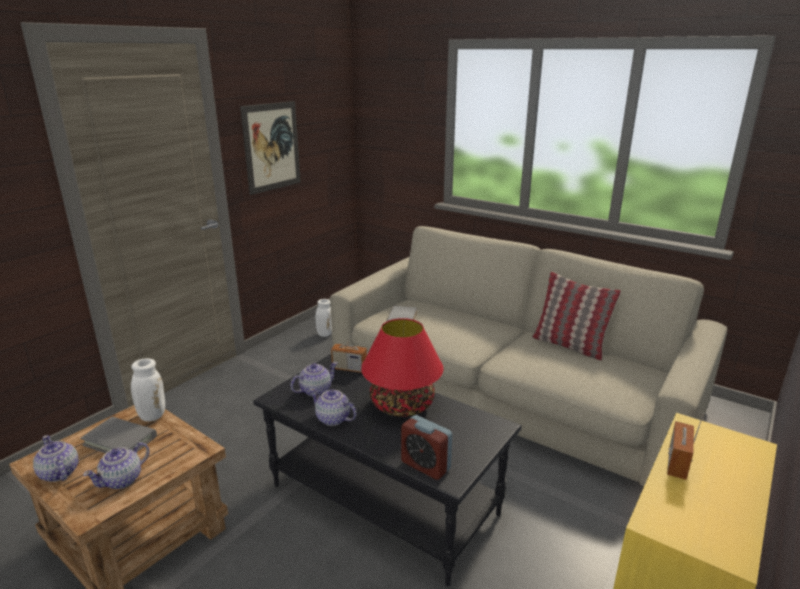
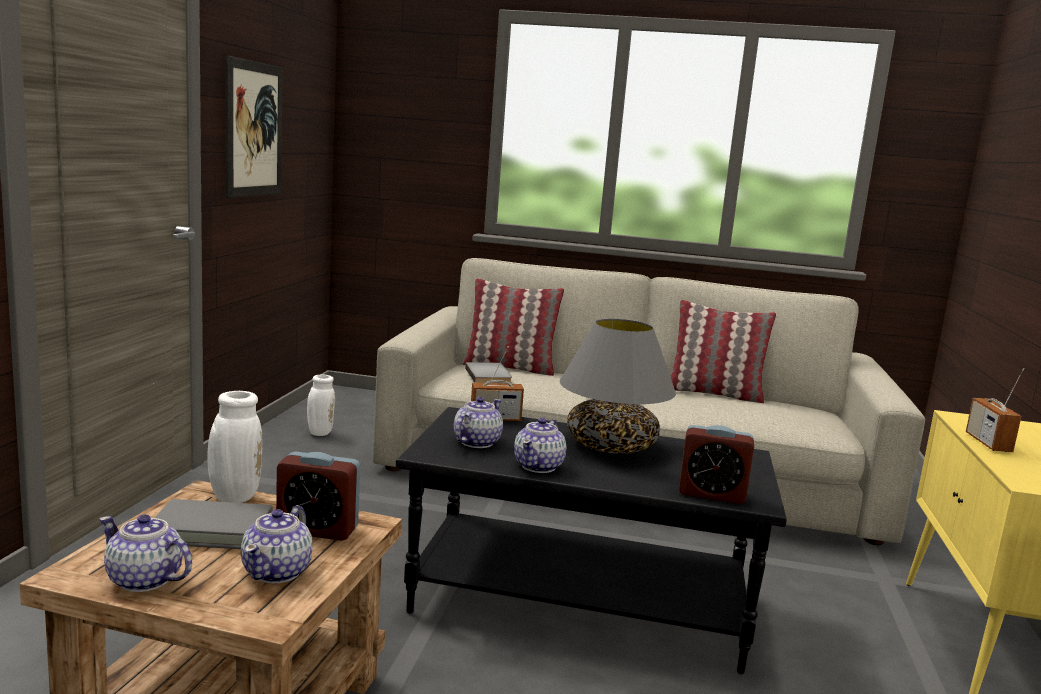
camera: 25 degrees left, 10 degrees down
(171, 449) = (317, 529): none -> alarm clock
(333, 419) = (539, 466): teapot -> teapot turned 75 degrees counterclockwise
(402, 405) = (611, 446): red table lamp -> grey table lamp
(433, 307) = (509, 367): none -> pillow

